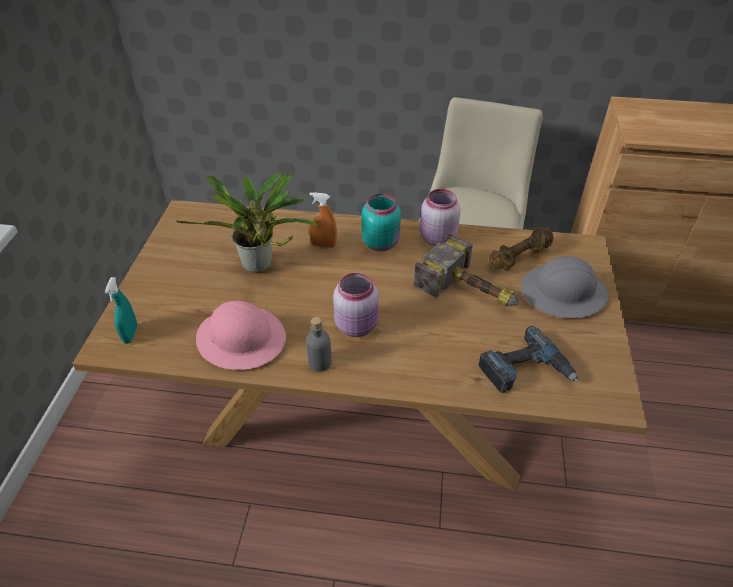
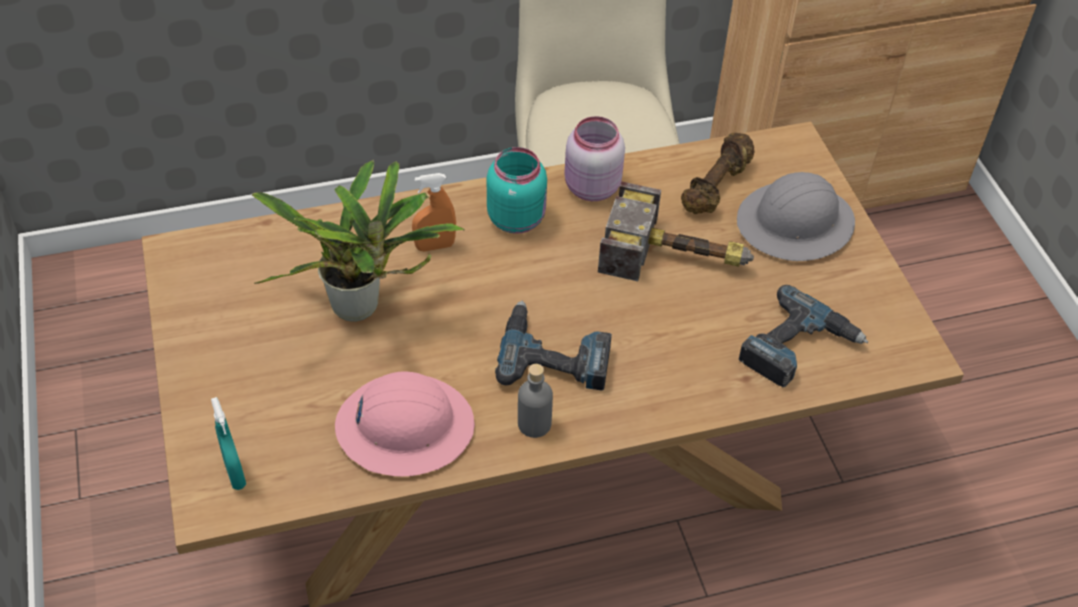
camera: 25 degrees left, 5 degrees up
(357, 325) = (554, 355): pink jar -> power drill

